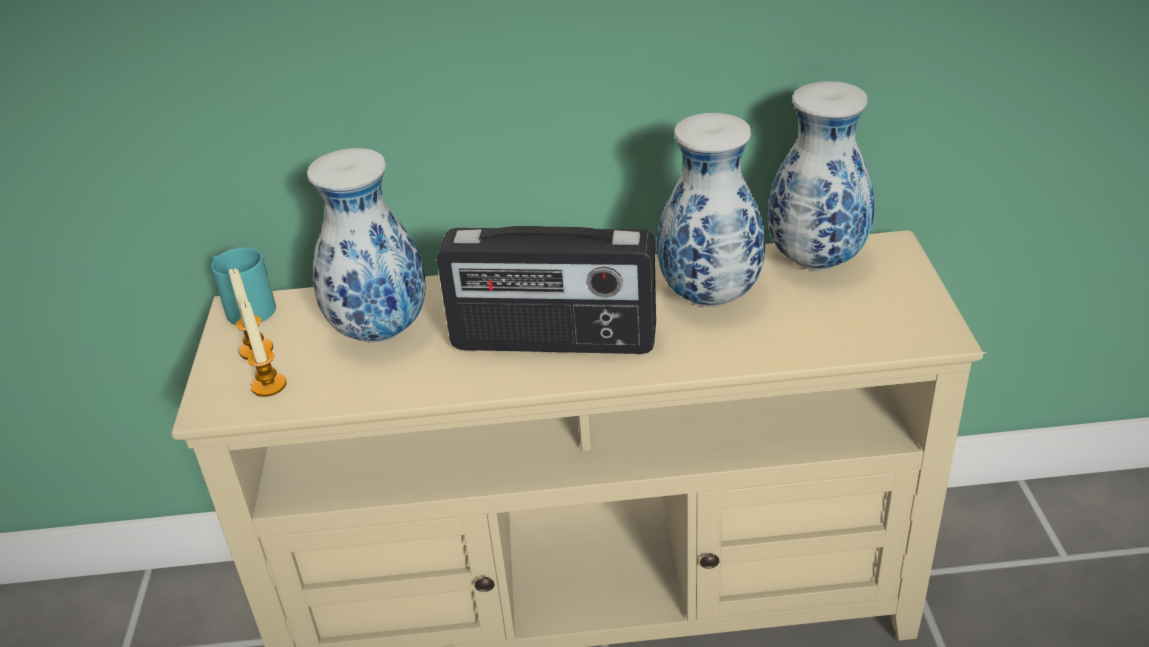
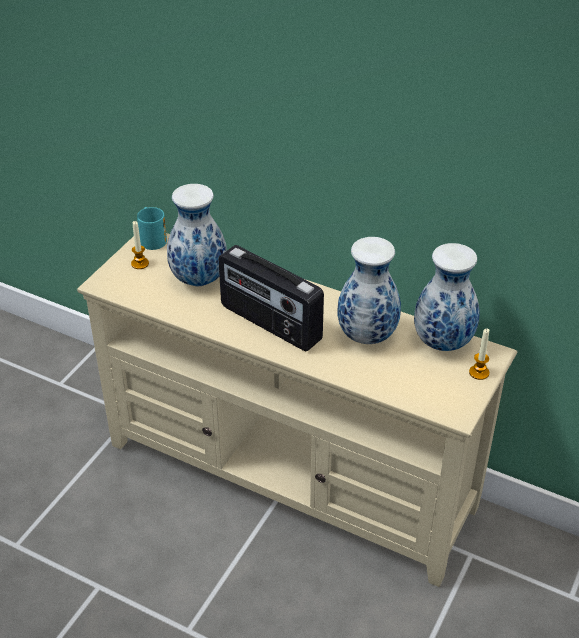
camera: 30 degrees right, 5 degrees up
(269, 385) = (131, 285): candle -> candle (479, 372)

